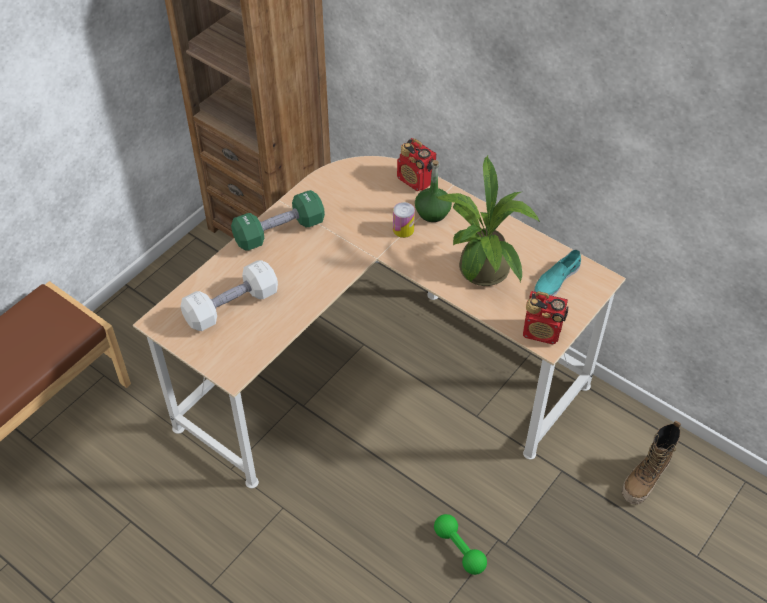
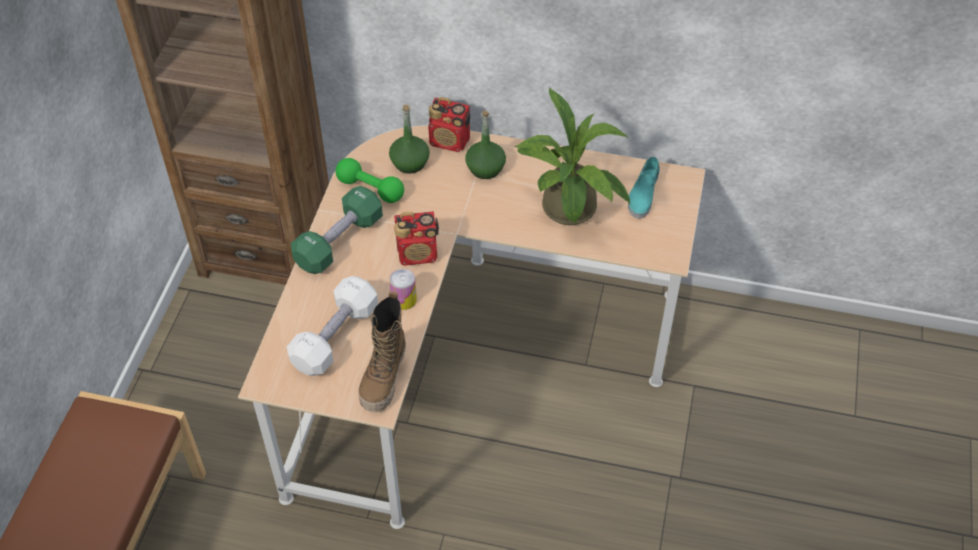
camera: 25 degrees left, 0 degrees up
(373, 187) = (410, 163): none -> green bottle
(403, 229) = (466, 195): can -> can (404, 299)
(459, 549) = (640, 501): green dumbbell -> green dumbbell (370, 189)
(542, 332) = (659, 249): radio -> radio (418, 254)
(645, 480) = (773, 363): boot -> boot (384, 378)

